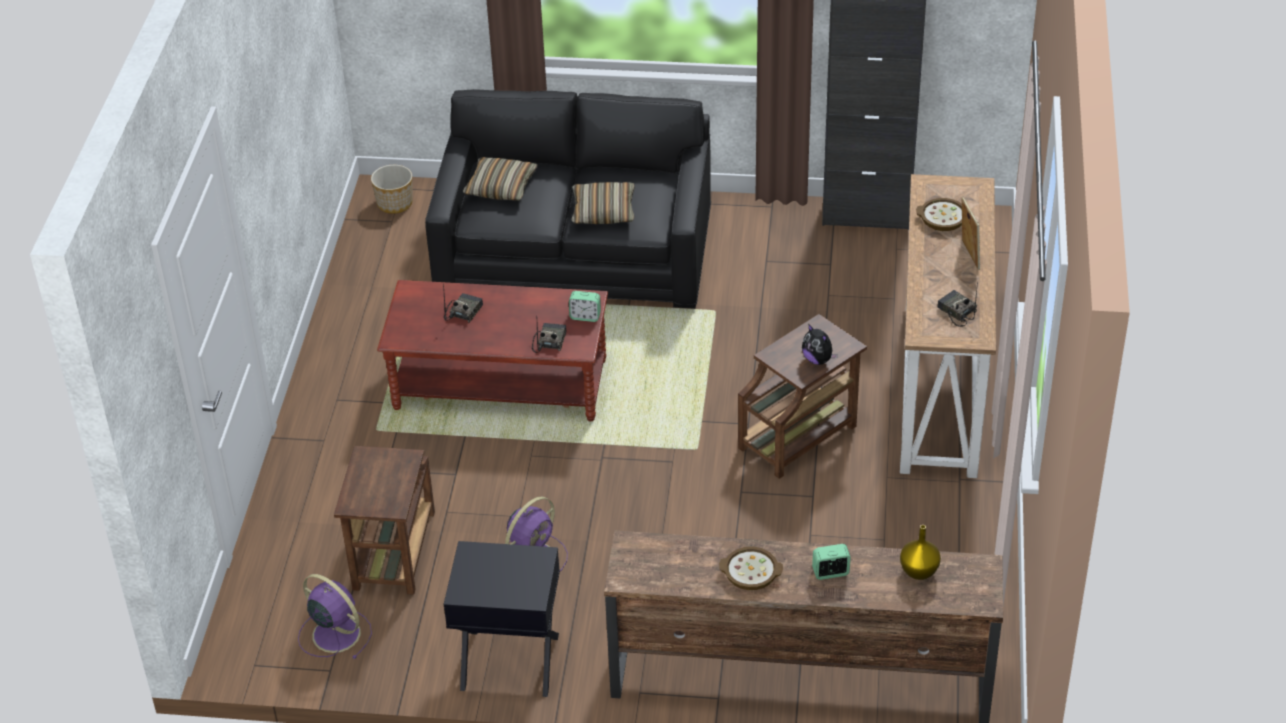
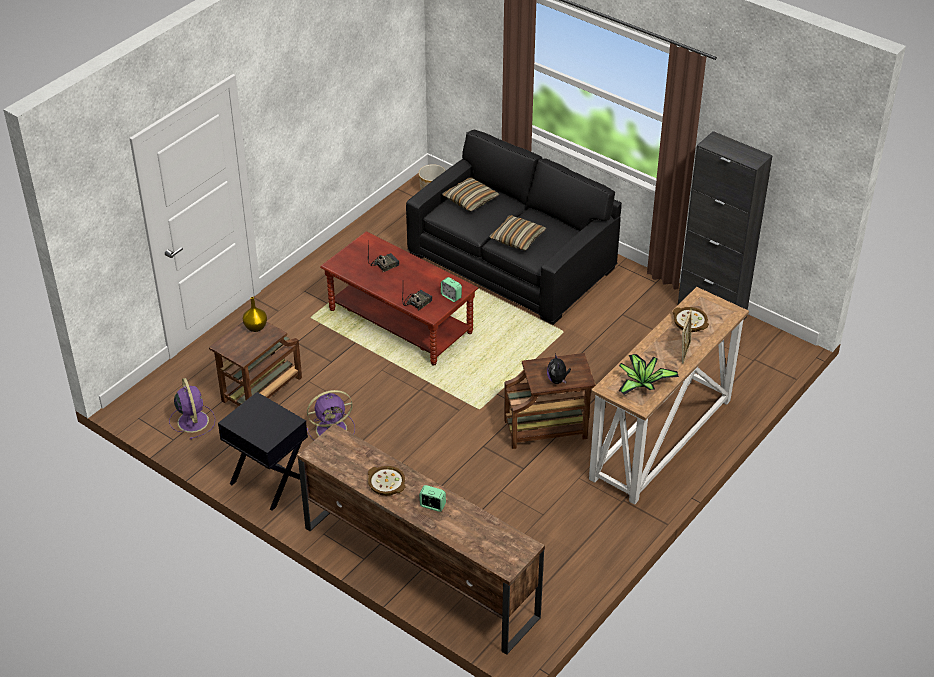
camera: 30 degrees right, 0 degrees up
(919, 572) = (485, 531): yellow vase -> yellow vase (255, 328)
(956, 312) = (642, 383): radio -> potted plant

